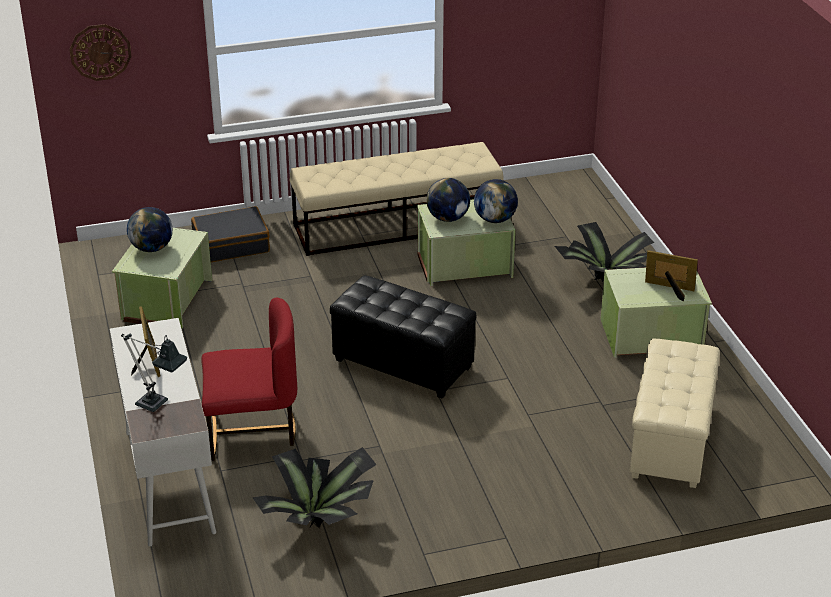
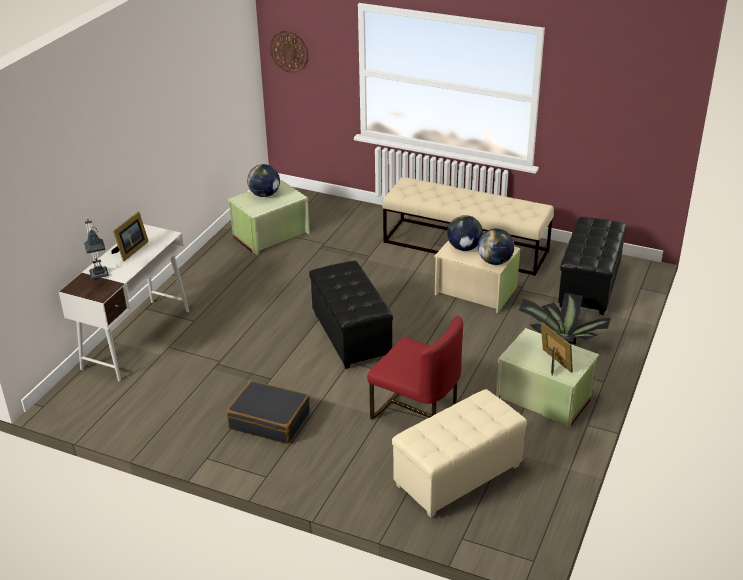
camera: 40 degrees right, 0 degrees up
(231, 245) = (348, 217): black suitcase -> black suitcase (270, 420)
(252, 431) = (214, 333): red chair -> red chair (416, 411)
(320, 520) = (180, 404): potted plant -> none
(464, 264) = (475, 290): green storage box -> beige storage box
(560, 216) = (588, 286): none -> black ottoman

